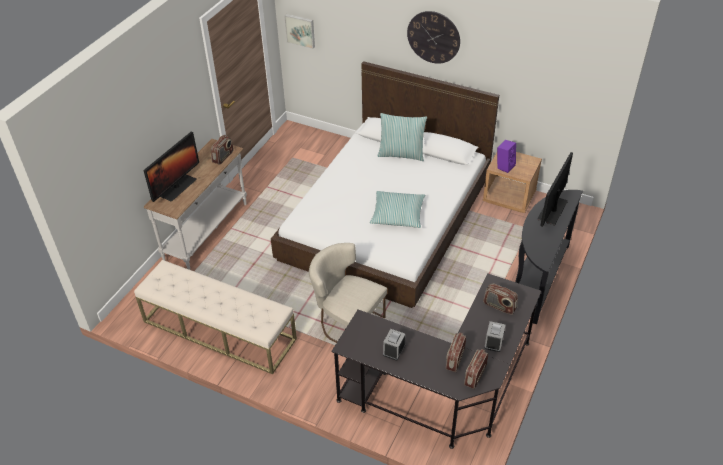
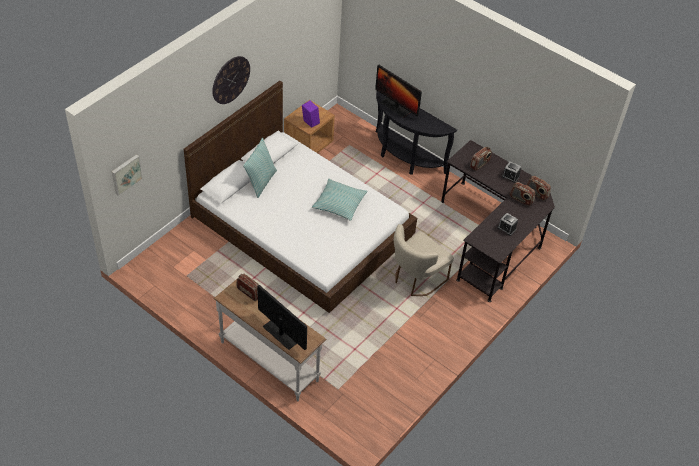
camera: 80 degrees left, 5 degrees up
(219, 330) = (399, 367): beige bench -> none

